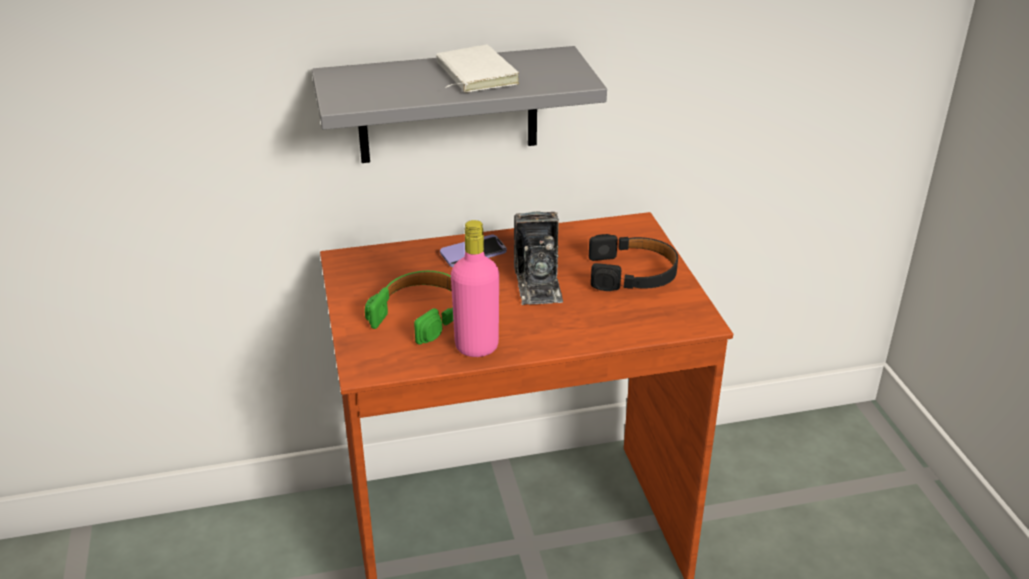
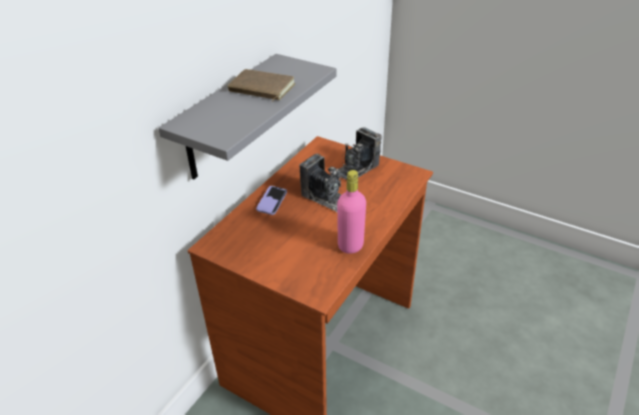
camera: 45 degrees left, 5 degrees up
(420, 314) = (298, 248): green headphones -> none
(473, 74) = (261, 89): white book -> brown book
(632, 274) = (356, 168): black headphones -> camera

